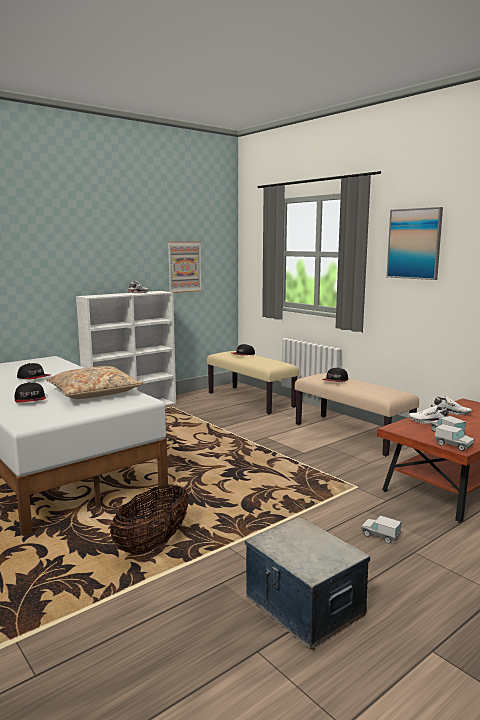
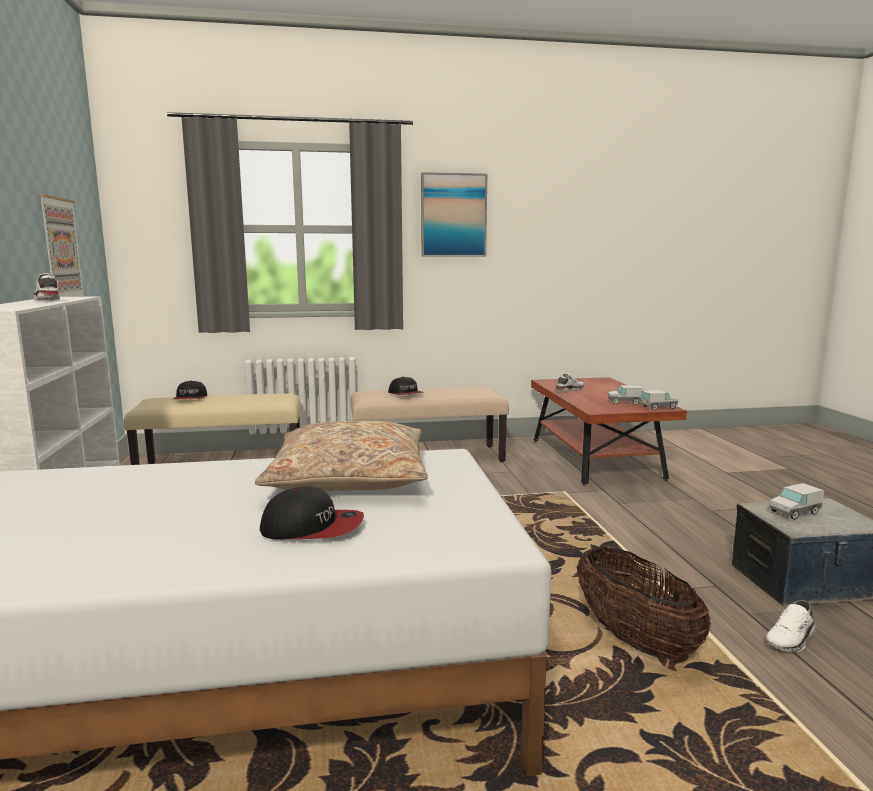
camera: 60 degrees left, 0 degrees up
(34, 378) = (111, 510): cap -> none
(380, 536) = (675, 513): toy truck -> toy truck (794, 512)
(429, 422) = (589, 400): white shoe -> white shoe (792, 639)

